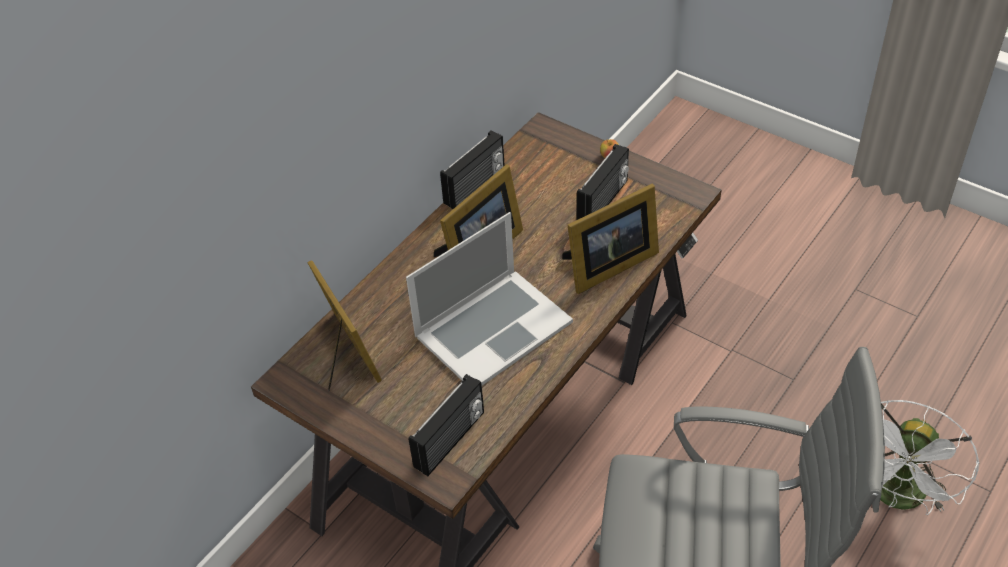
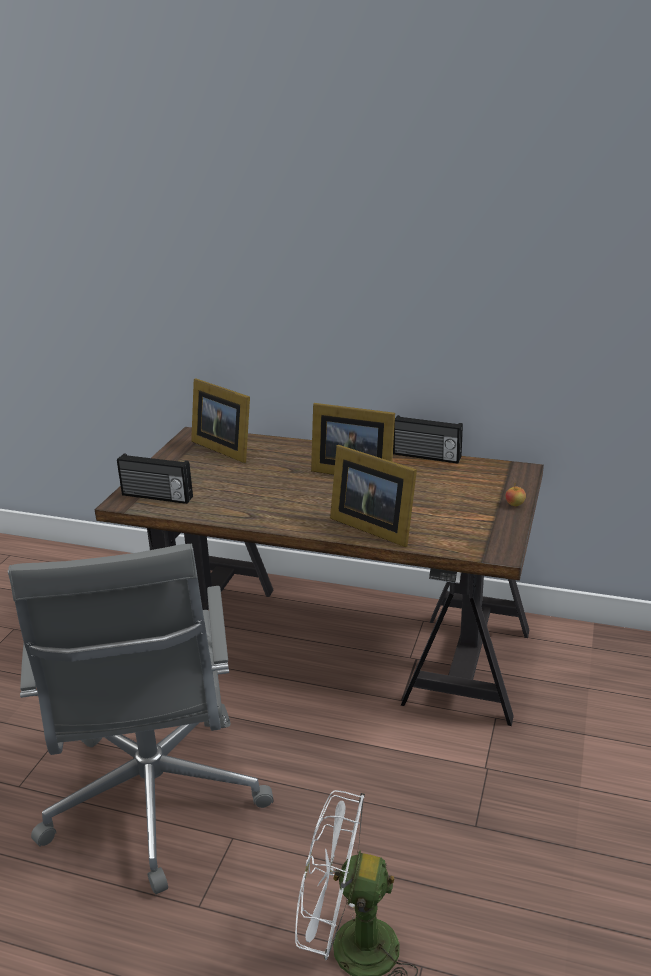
camera: 70 degrees right, 20 degrees down
(346, 354) = (223, 447): picture frame -> picture frame turned 90 degrees clockwise
(492, 328) = (273, 491): laptop -> none
(603, 202) = (451, 511): radio -> none

